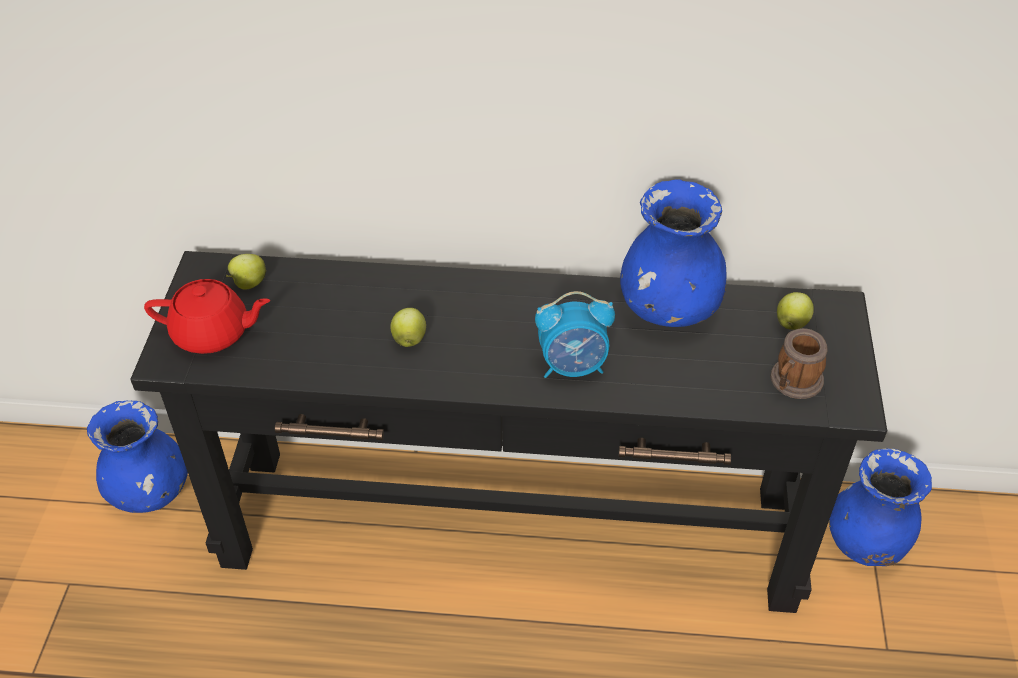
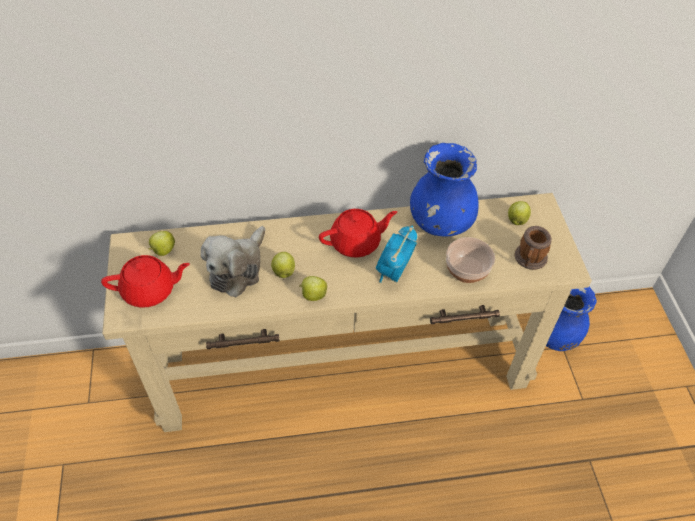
camera: 15 degrees left, 5 degrees up
(150, 492) = (101, 390): blue vase -> none
(344, 324) = (237, 268): none -> plush toy
(441, 379) = (313, 295): none -> apple
(510, 528) = (343, 369): black console table -> beige console table
(530, 316) = (356, 243): none -> red teapot
(573, 366) = (394, 272): alarm clock -> alarm clock turned 135 degrees clockwise
(687, 381) = (466, 270): none -> bowl

